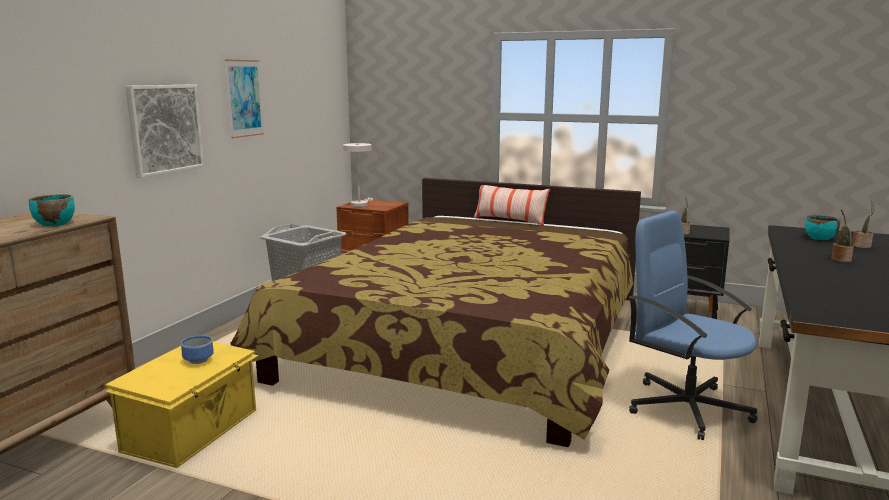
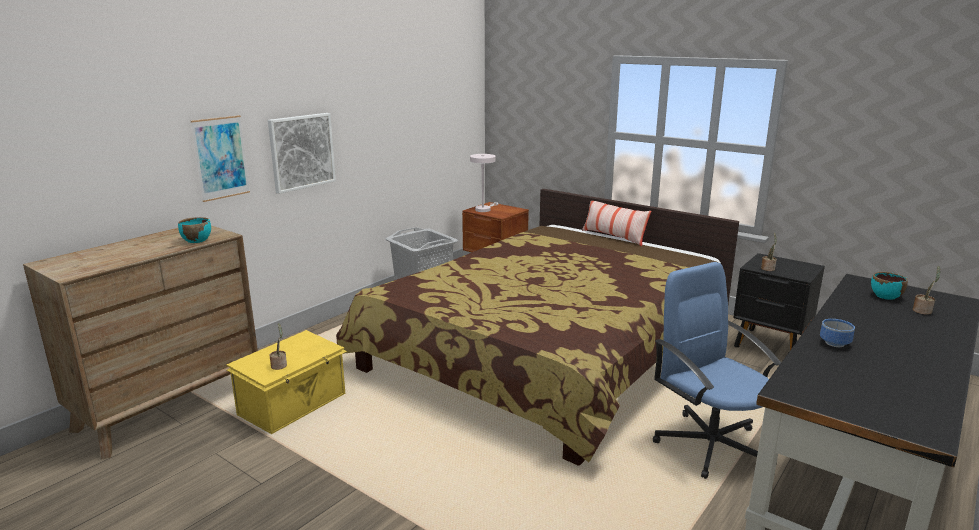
camera: 15 degrees right, 5 degrees up
(199, 359) = (299, 351): bowl -> bowl (834, 342)
(244, 98) = (376, 119): picture -> picture (221, 158)
(840, 259) = (880, 326): potted plant -> potted plant (279, 365)

